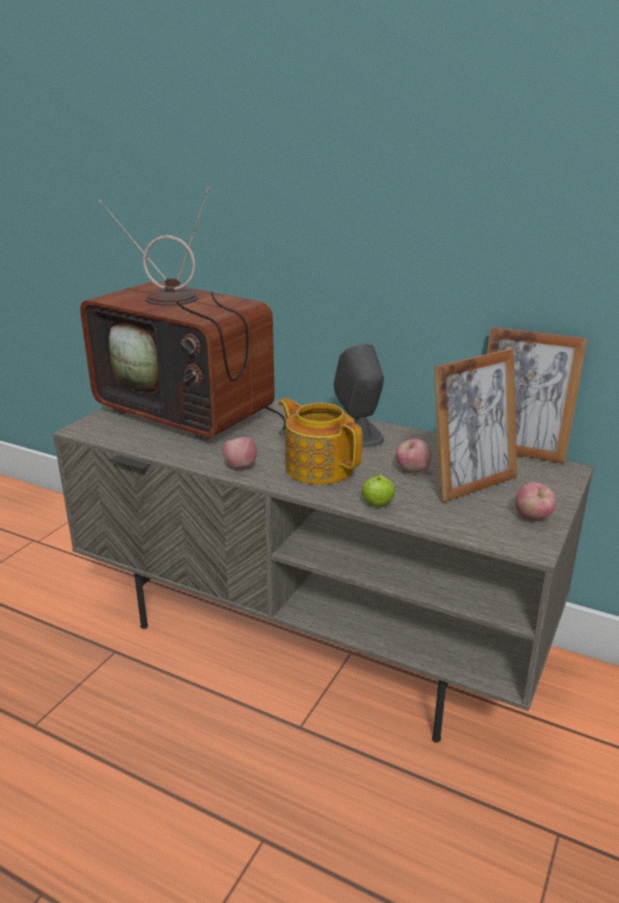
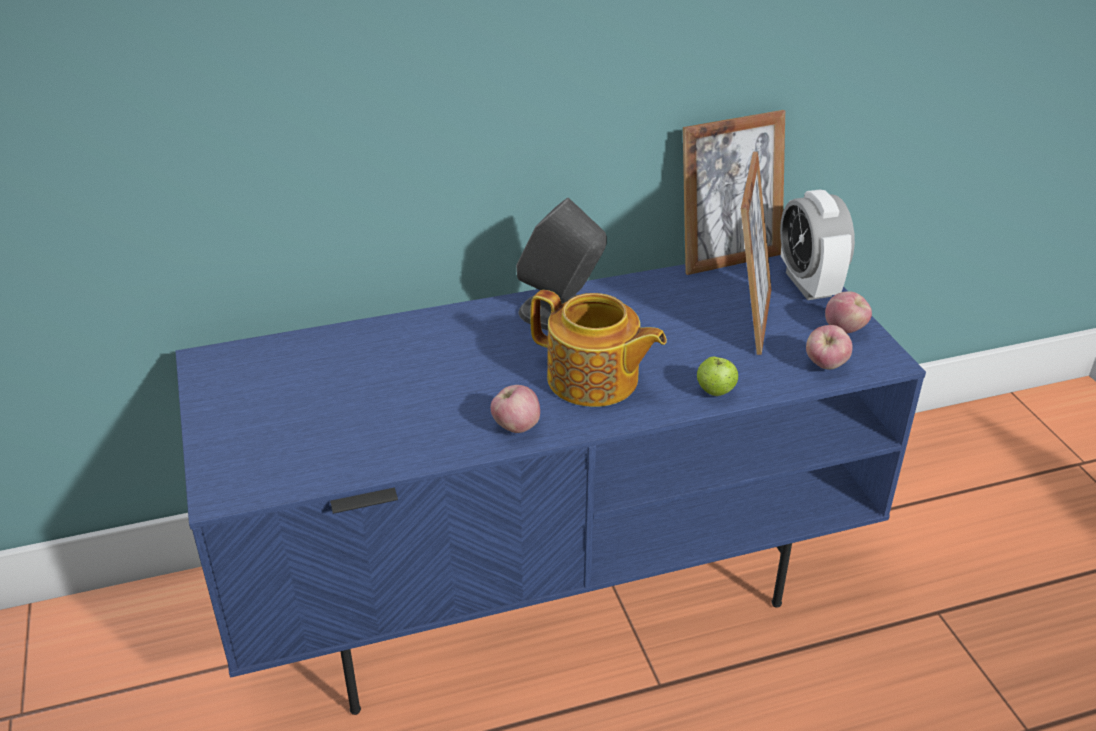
camera: 45 degrees left, 10 degrees up
(193, 413) = (328, 386): television -> none
(314, 633) = (548, 580): grey tv stand -> blue tv stand
(319, 467) = (594, 380): teapot -> teapot turned 150 degrees counterclockwise
(412, 471) = (681, 333): apple -> apple (825, 366)
(553, 485) = (808, 284): none -> alarm clock

